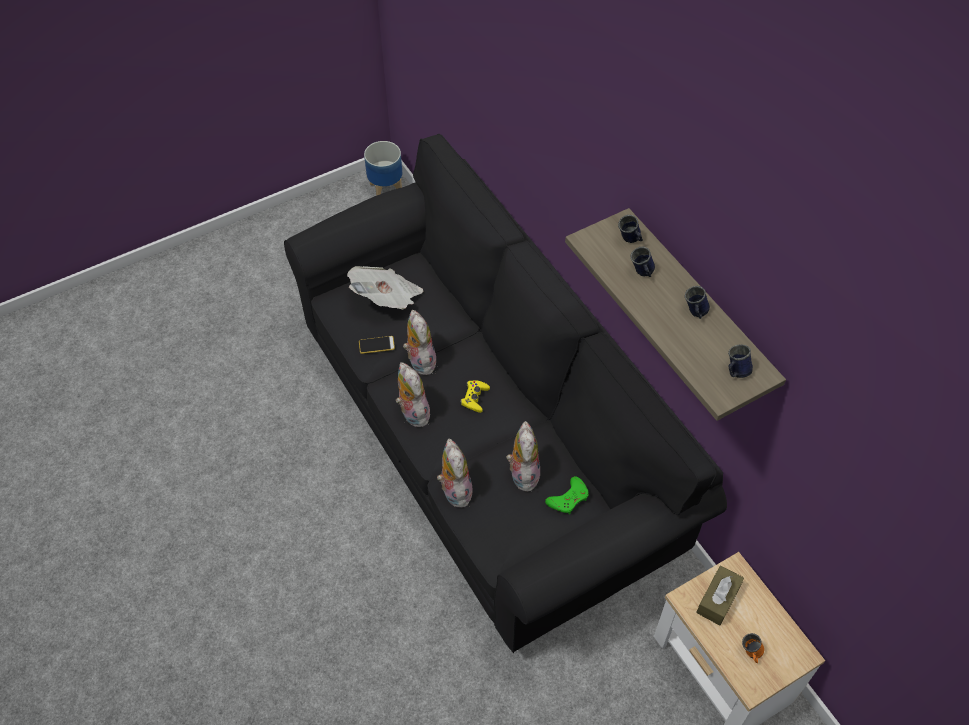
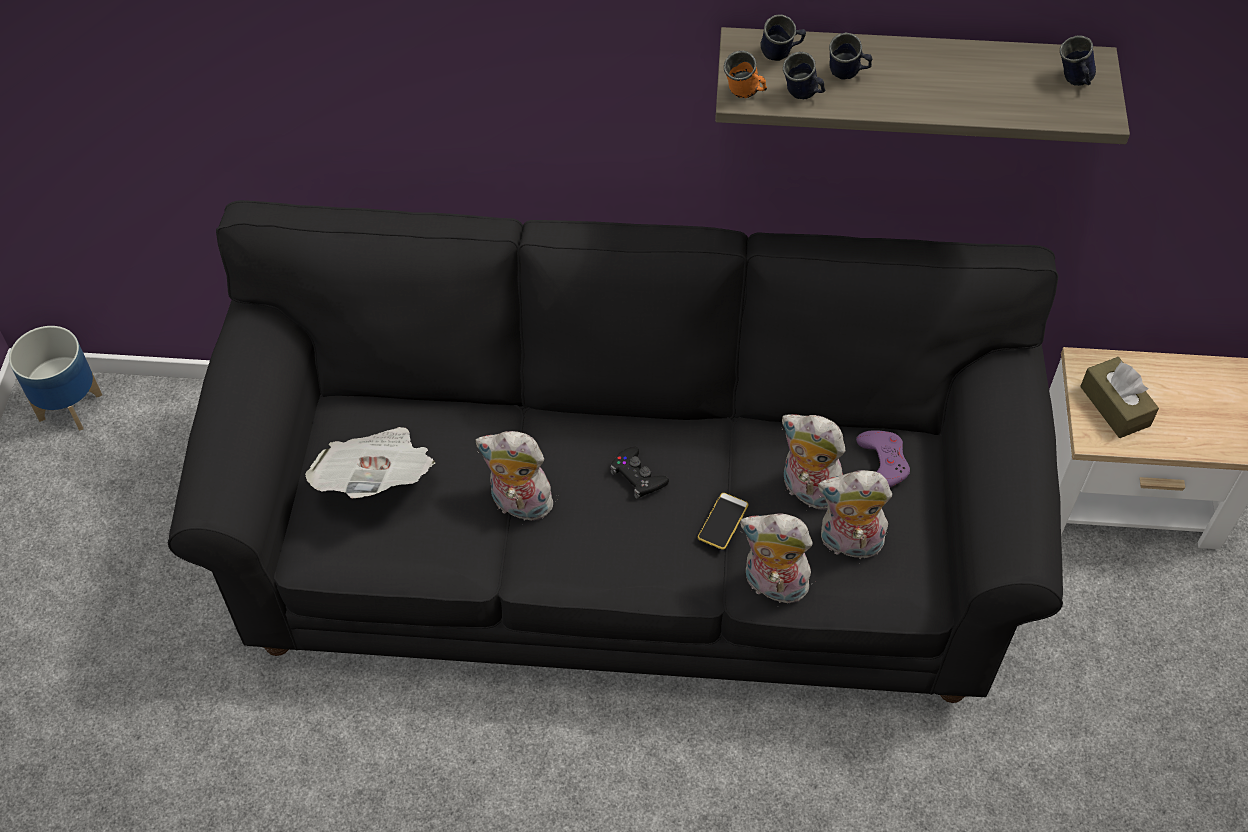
camera: 55 degrees left, 0 degrees up
(376, 345) = (449, 540): phone -> phone (723, 521)
(412, 412) = (601, 564): plush toy -> plush toy (848, 544)
(474, 398) = (638, 476): yellow game controller -> black game controller
(568, 498) = (882, 463): green game controller -> purple game controller
(695, 314) = (954, 65): blue mug -> blue mug (803, 96)
(751, 654) = (1205, 420): orange mug -> orange mug (745, 95)

